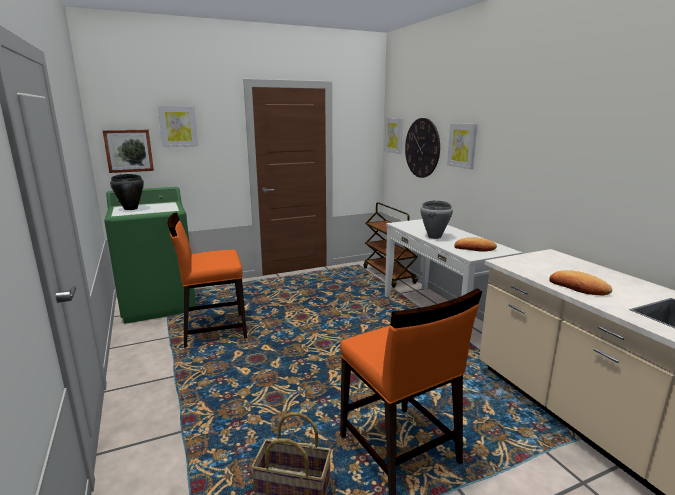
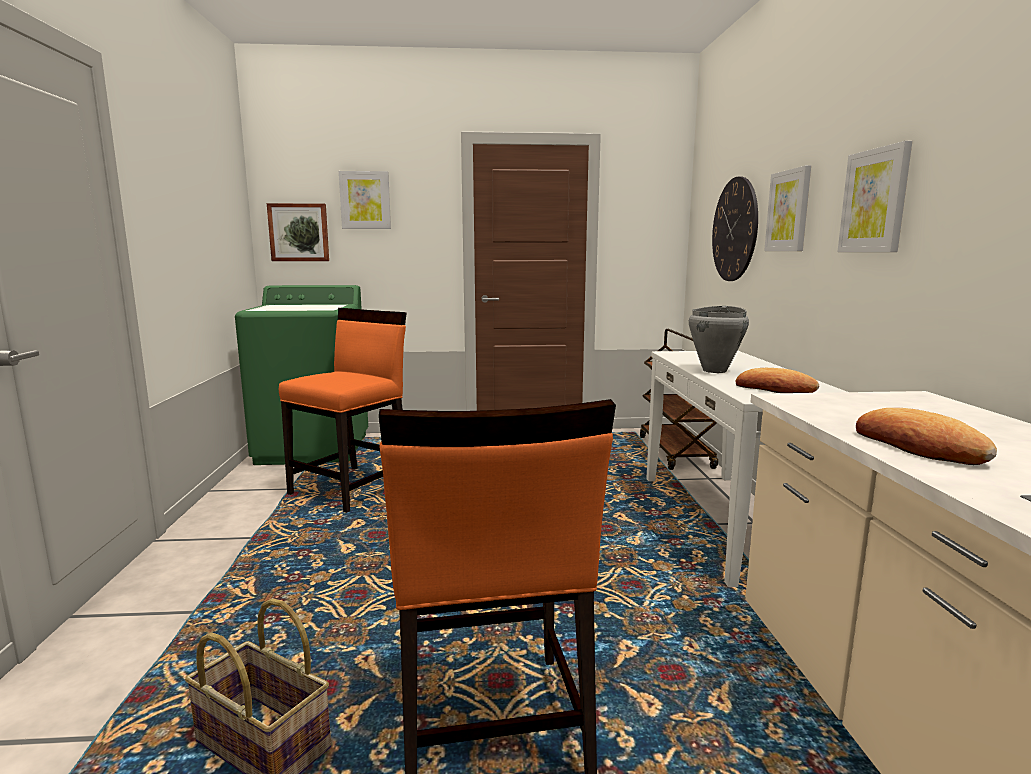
camera: 20 degrees right, 5 degrees down
(131, 208) = (281, 307): black cooking pot -> none
(213, 330) = (352, 489): orange chair -> orange chair turned 120 degrees clockwise
(394, 135) = (701, 217): picture -> picture (875, 201)

